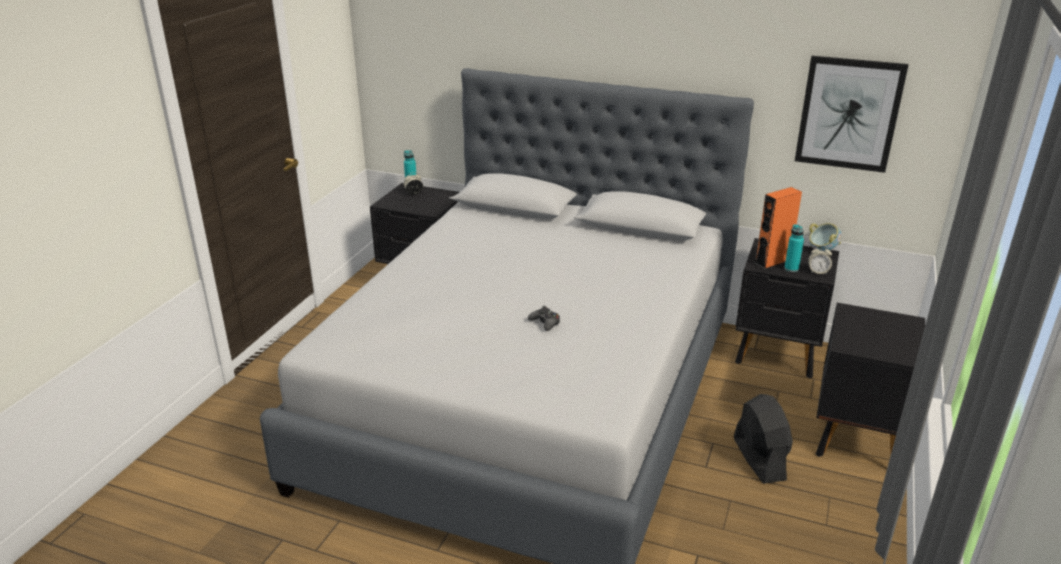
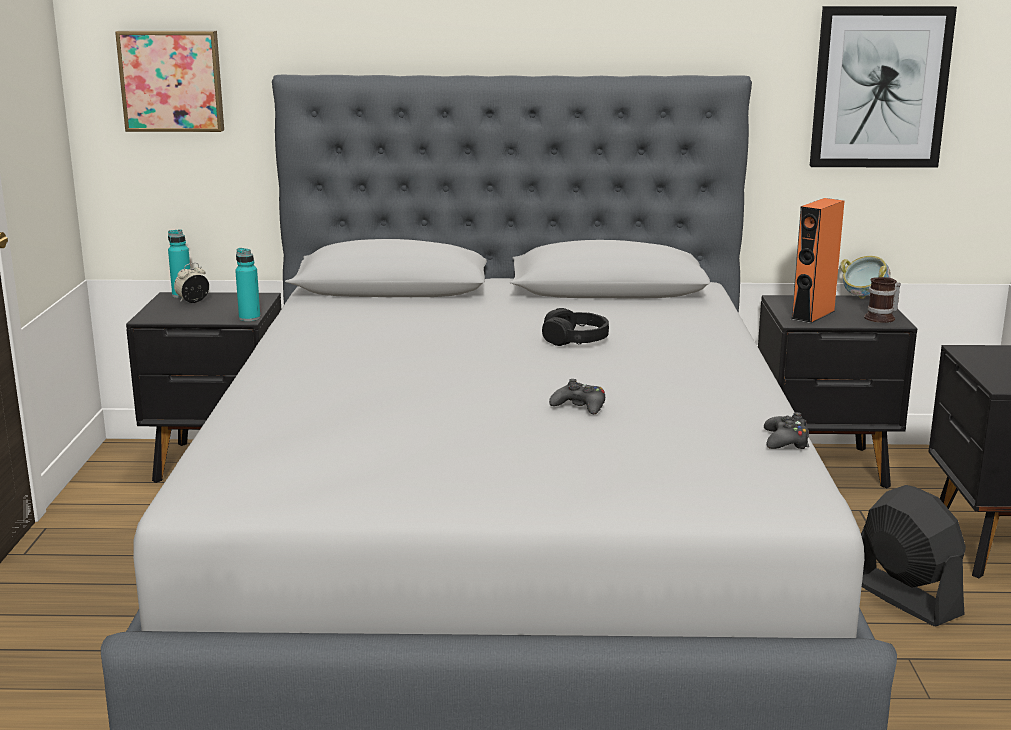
camera: 20 degrees left, 10 degrees down
(410, 63) = (172, 81): none -> picture
(585, 267) = (575, 339): none -> black headphones
(638, 372) = (786, 441): none -> black game controller
(791, 268) = (845, 319): turquoise bottle -> turquoise bottle (249, 318)
(818, 272) = (882, 318): alarm clock -> mug

